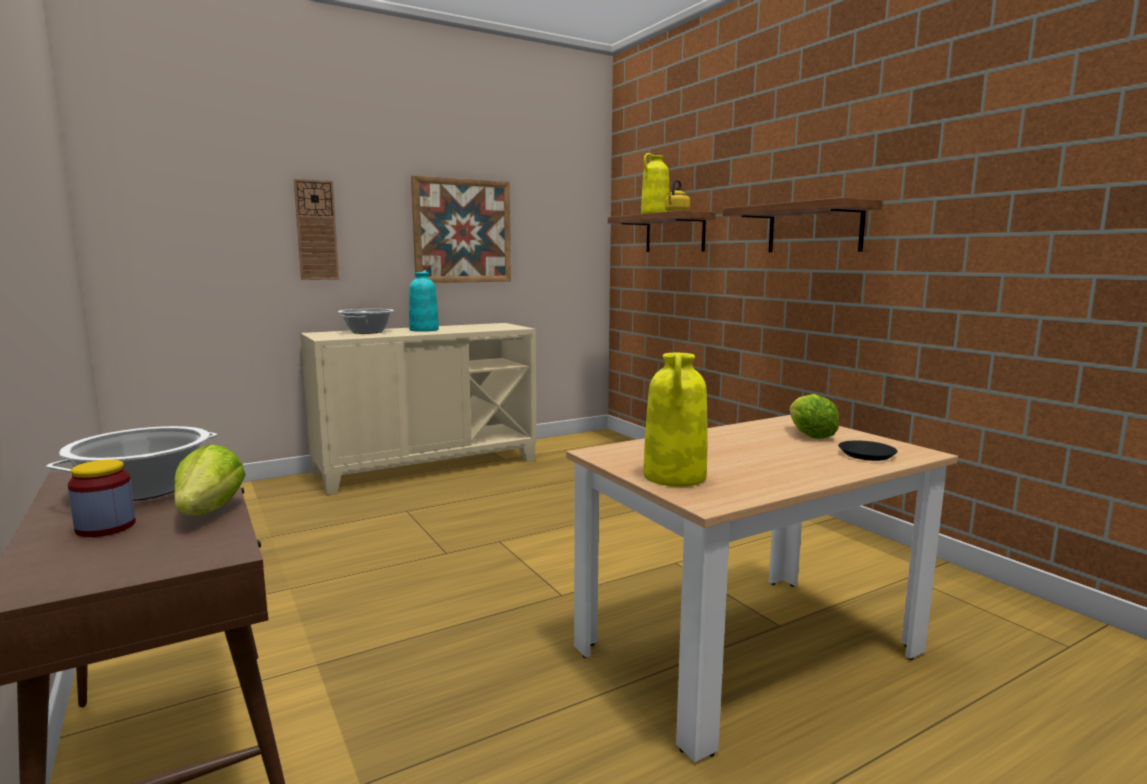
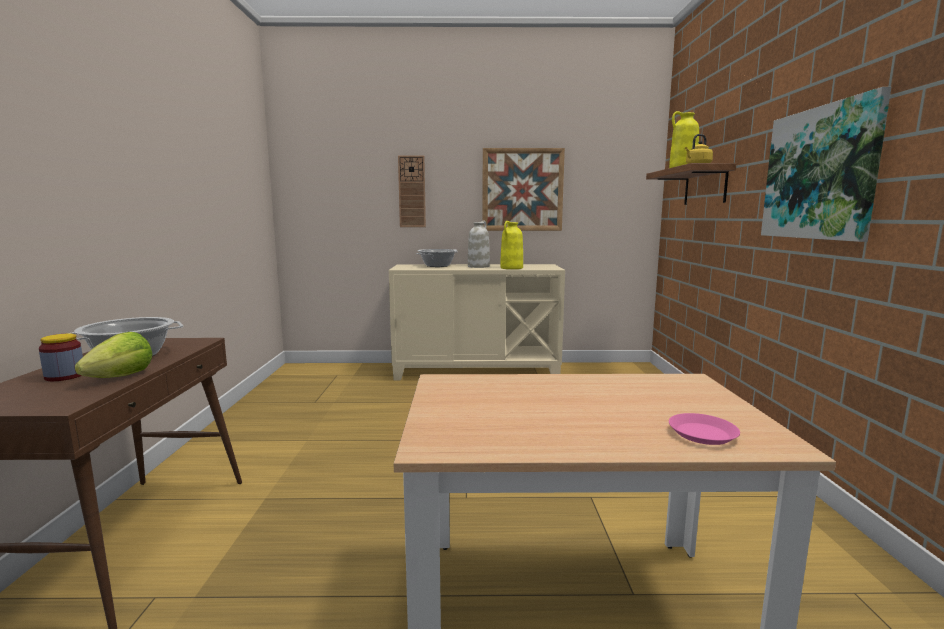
camera: 30 degrees right, 0 degrees up
(424, 330) = (478, 266): turquoise vase -> white vase
(675, 477) = (452, 416): yellow vase -> yellow vase (511, 268)
(809, 435) = (676, 398): lettuce -> none
(814, 228) = (819, 173): shelf -> picture
(867, 454) = (703, 434): black plate -> pink plate

